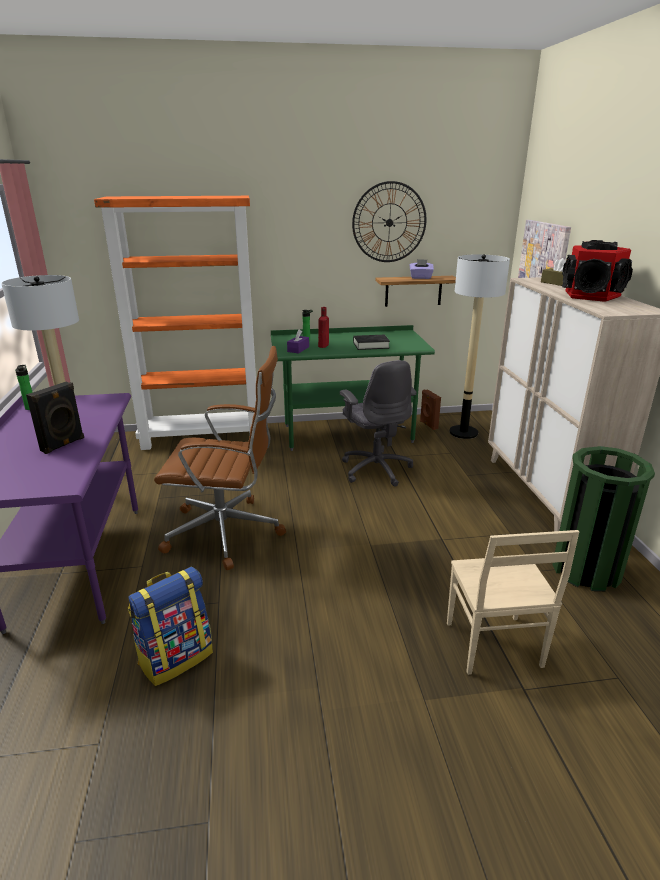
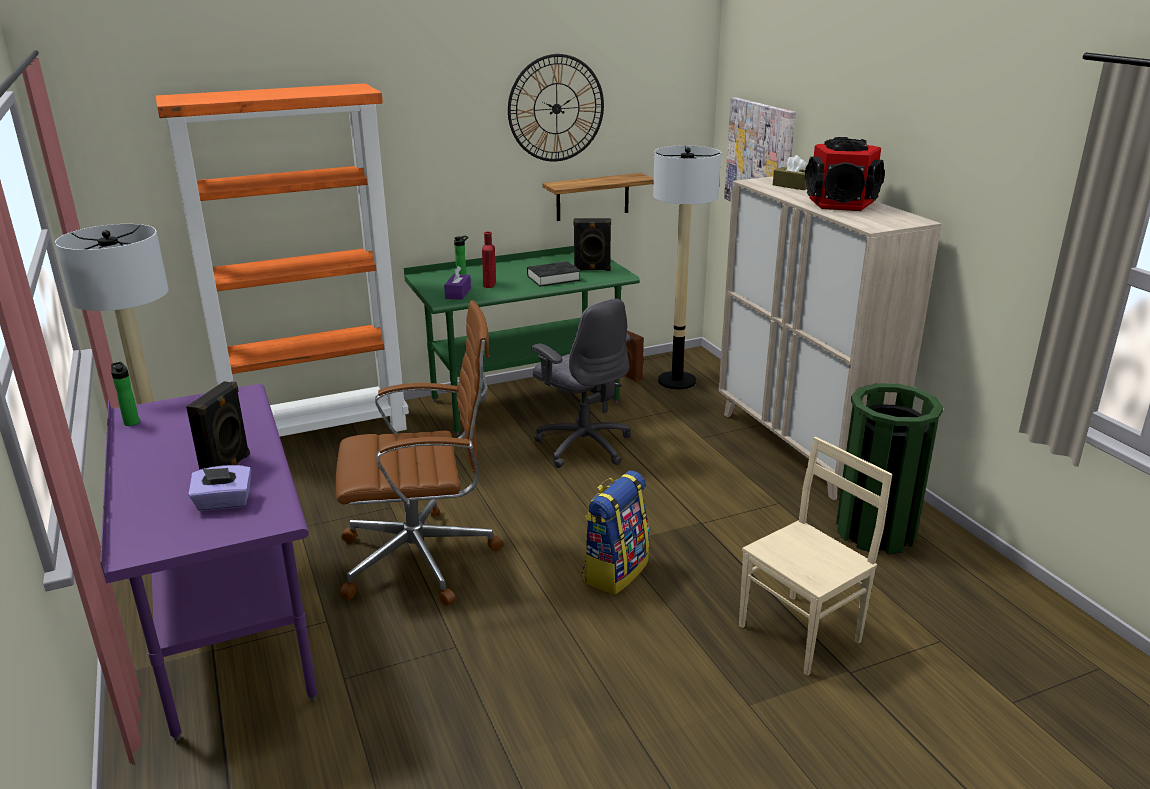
camera: 15 degrees left, 0 degrees up
(176, 657) = (435, 720): backpack -> backpack (615, 571)
(402, 342) = (592, 269): none -> black speaker
(420, 278) = (603, 179): purple tissue box -> purple tissue box (224, 503)
(492, 646) = (802, 634): beige chair -> beige chair turned 105 degrees counterclockwise

